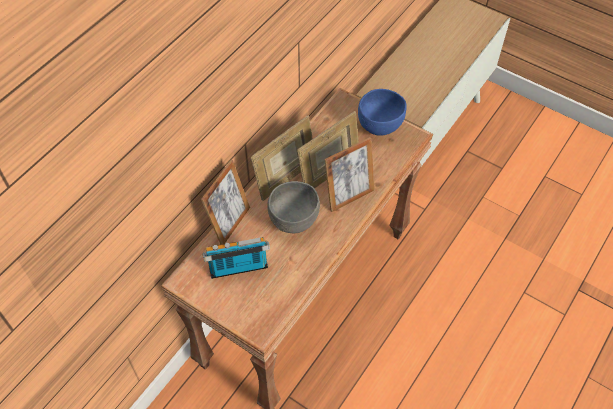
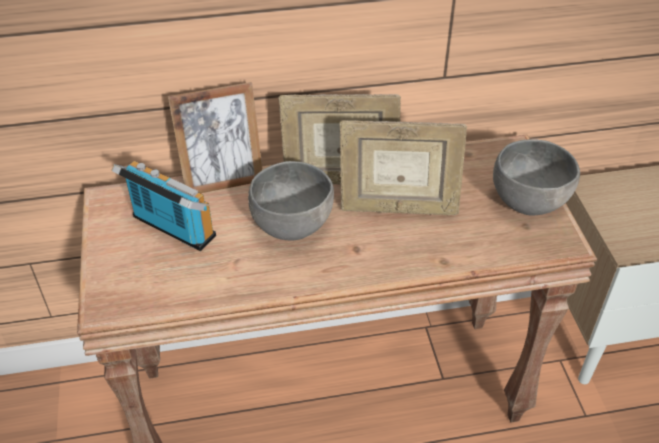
camera: 45 degrees right, 10 degrees down
(348, 196) = (390, 247): picture frame -> none
(380, 126) = (529, 202): blue bowl -> grey bowl

